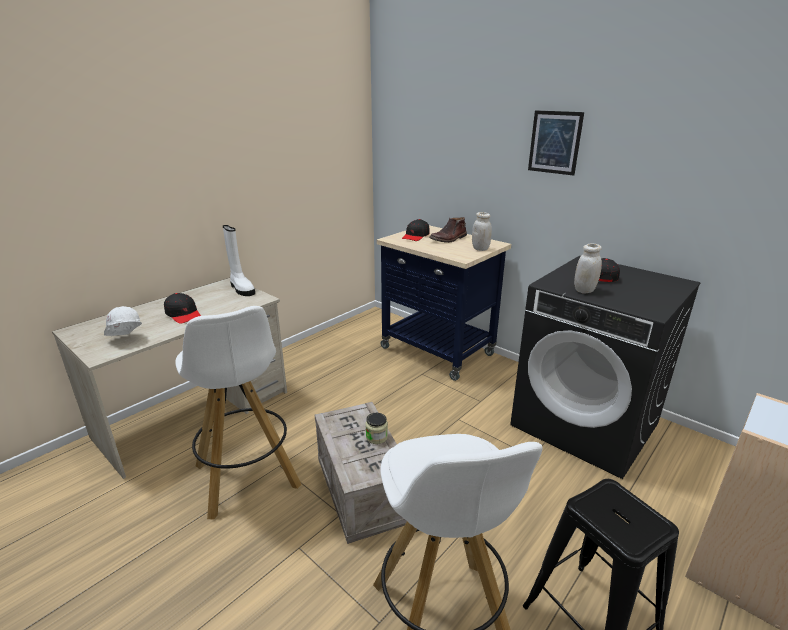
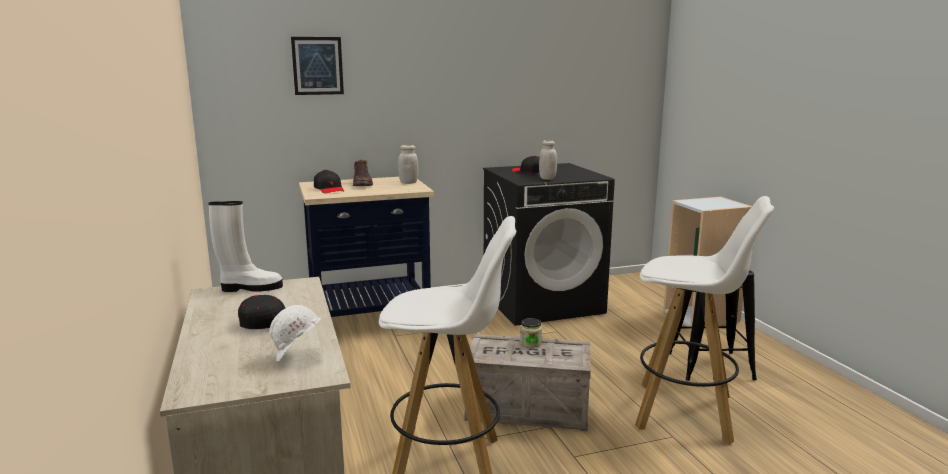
camera: 60 degrees left, 10 degrees down
(554, 142) = (440, 74): picture -> picture (317, 66)

